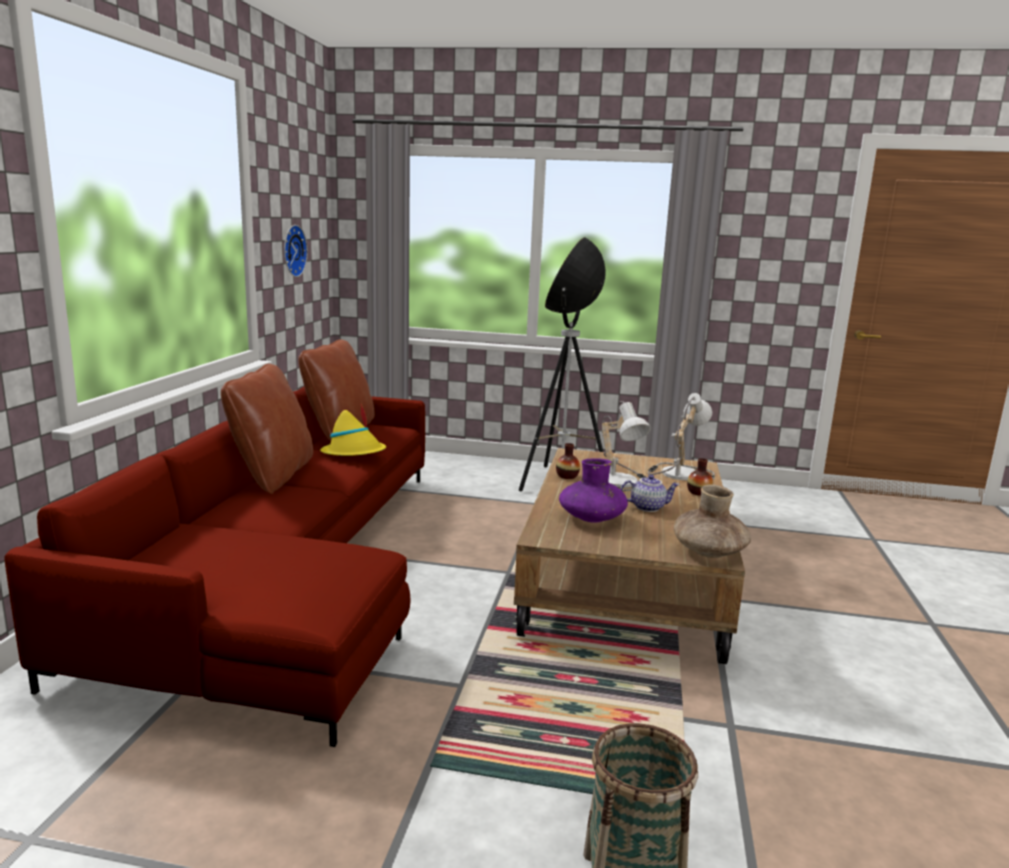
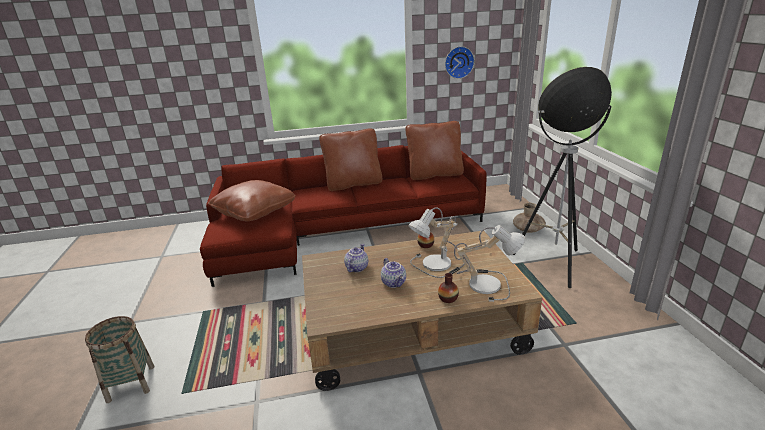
camera: 70 degrees right, 10 degrees up
(265, 560) = (254, 212): none -> brown pillow
(354, 454) = (403, 187): yellow hat -> none
(591, 518) = (356, 268): purple vase -> teapot
(709, 551) = (331, 318): brown vase -> brown vase (528, 230)

